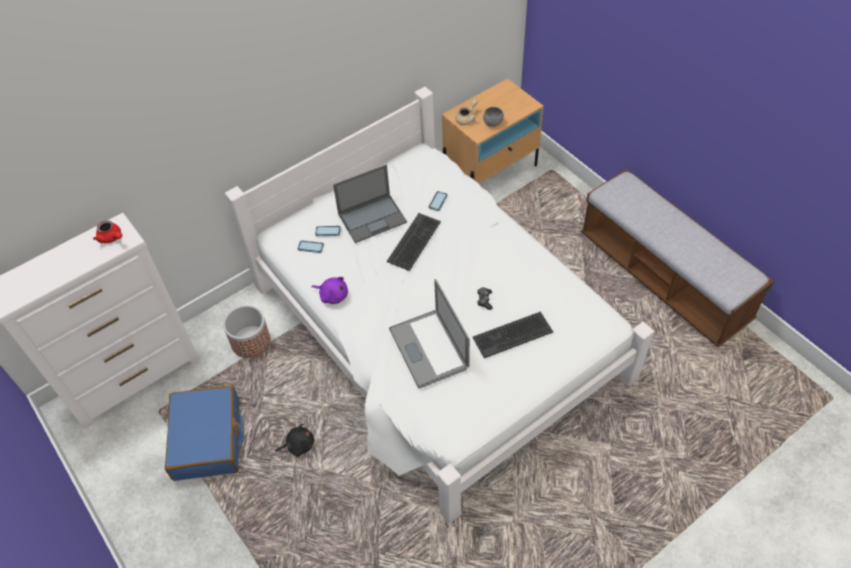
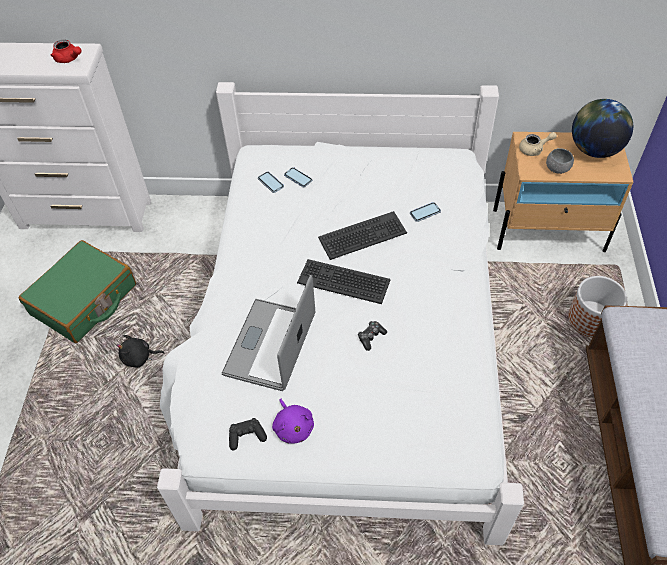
camera: 40 degrees right, 0 degrees up
(112, 238) = (69, 59): red teapot -> red teapot turned 45 degrees counterclockwise
(208, 439) = (84, 300): blue suitcase -> green suitcase
(251, 341) = (192, 244): planter -> planter (591, 319)
(298, 445) = (139, 357): black plush toy -> black plush toy turned 150 degrees clockwise
(332, 295) = (244, 237): purple plush toy -> purple plush toy (293, 427)
(373, 218) = (349, 190): laptop -> none
(473, 411) = (247, 436): none -> black game controller
(502, 97) = (594, 149): none -> globe
(512, 334) = (362, 390): keyboard -> keyboard (344, 281)

